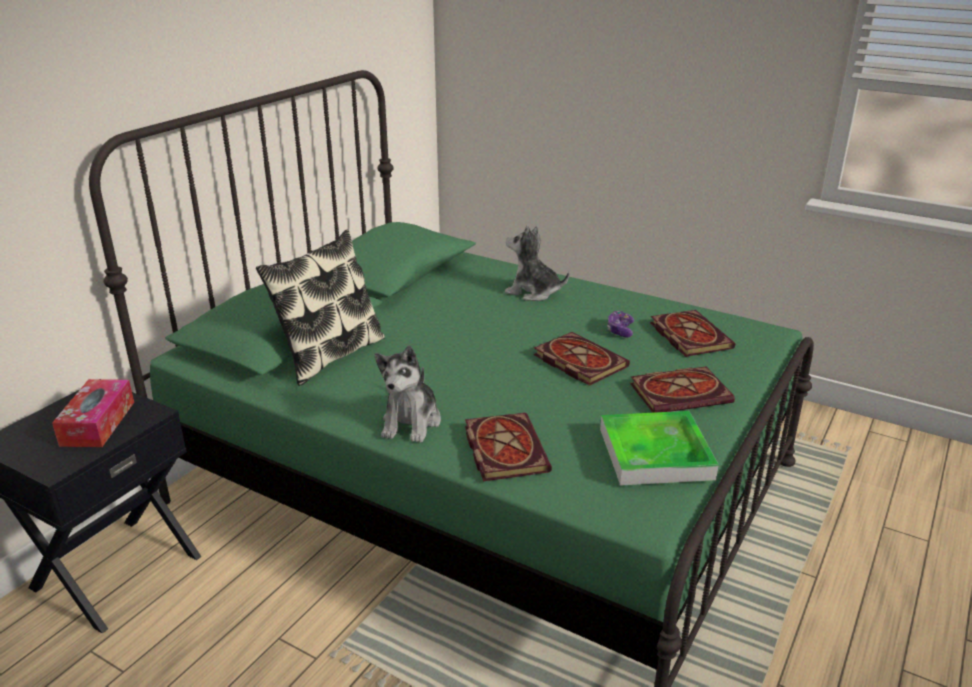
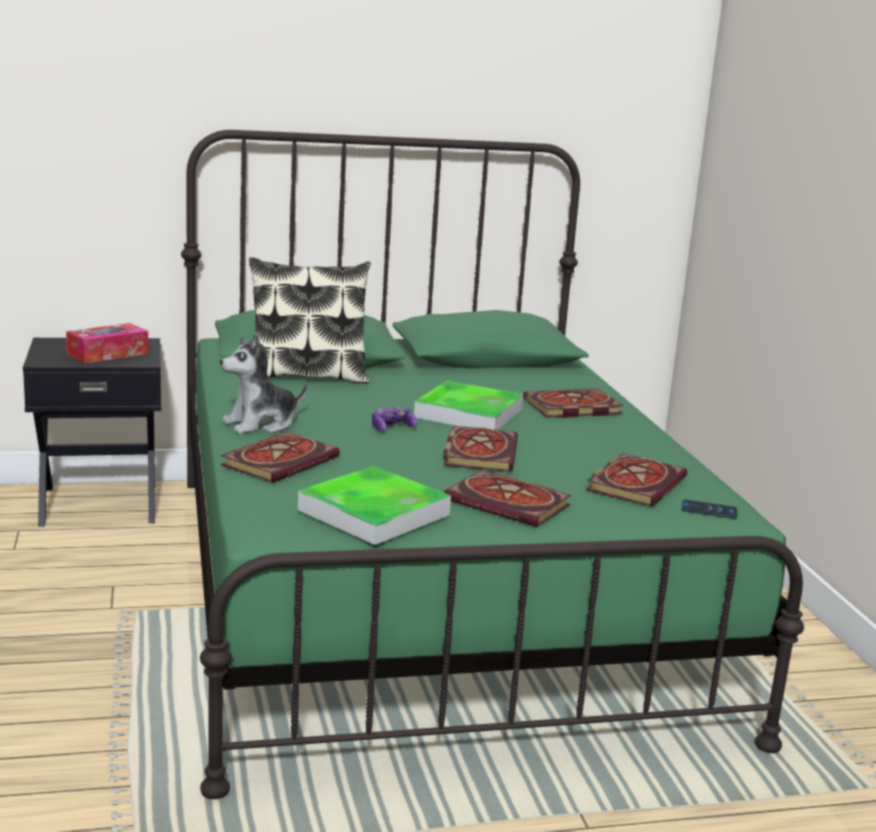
camera: 45 degrees right, 10 degrees down
(498, 330) = (468, 413): none -> tray
(533, 292) = (571, 408): plush toy -> book
(620, 330) = (577, 455): game controller -> game controller (392, 427)
(752, 334) = (709, 510): none -> phone

